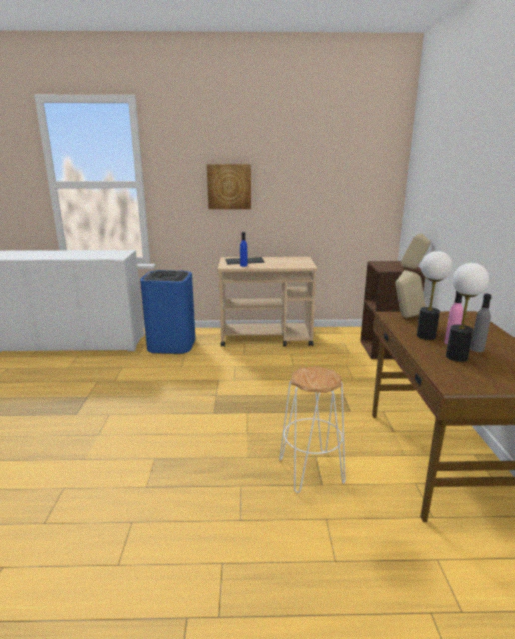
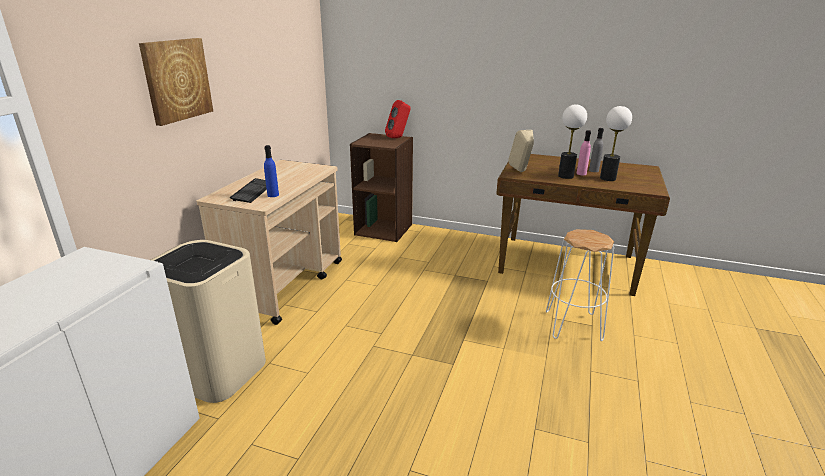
camera: 70 degrees left, 5 degrees up
(171, 345) = (218, 372): blue trash can -> beige trash can
(413, 268) = (398, 137): beige speaker -> red speaker

